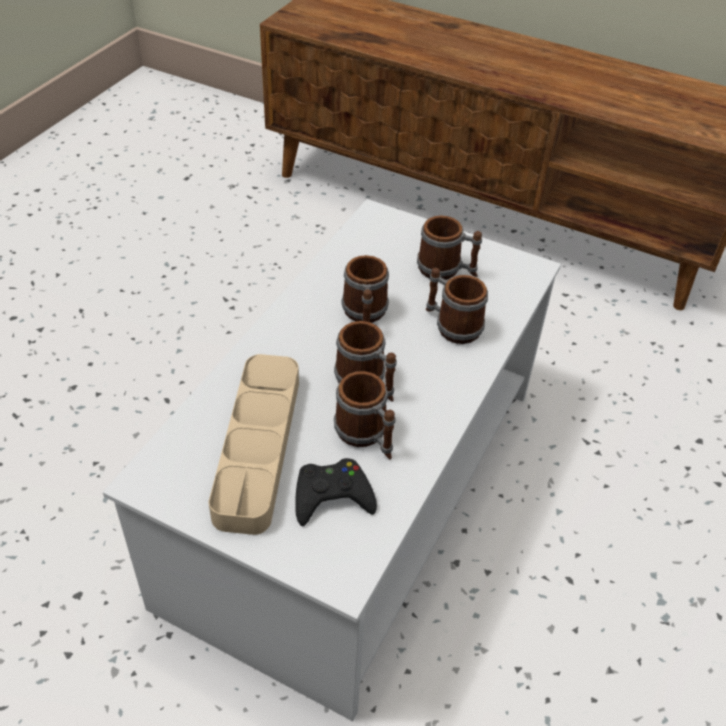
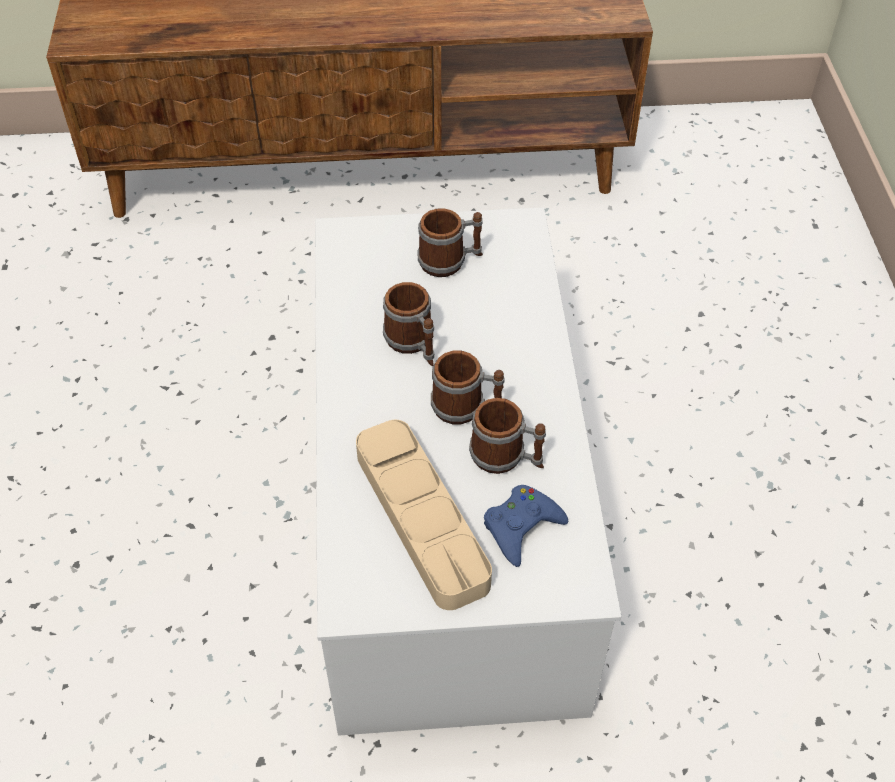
camera: 30 degrees left, 5 degrees up
(332, 497) = (521, 527): black game controller -> blue game controller
(451, 325) = (497, 315): mug -> none

